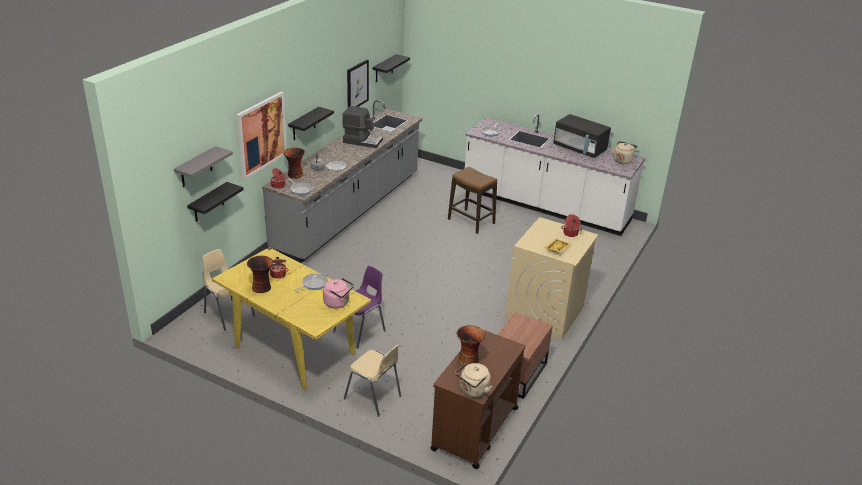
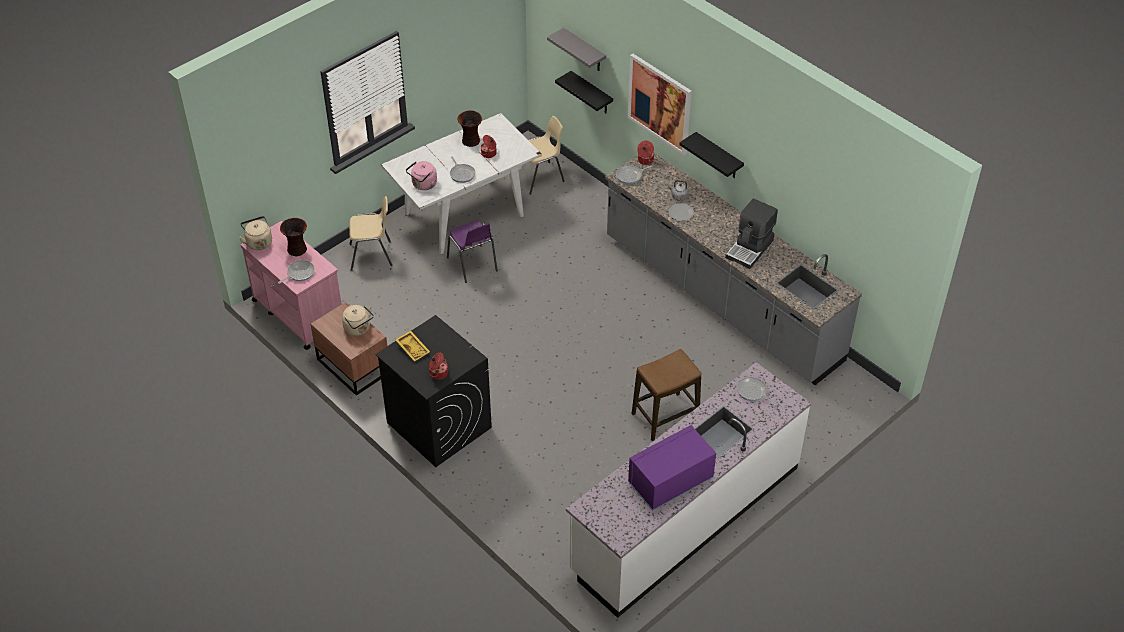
camera: 110 degrees right, 15 degrees up
(294, 349) = (465, 214): yellow dining table -> white dining table
(295, 175) = (668, 176): vase -> none
(357, 85) = (816, 211): picture -> none
(374, 398) = (372, 255): beige chair -> beige chair turned 150 degrees counterclockwise
(384, 69) = (875, 248): black shelf -> none
(474, 429) = (298, 313): brown cart -> pink cart
(498, 350) = (299, 273): none -> frying pan
(545, 313) = (438, 425): beige washing machine -> black washing machine
(579, 149) = (670, 481): black microwave -> purple microwave
(622, 160) = (619, 521): beige kettle -> beige kettle (358, 329)

